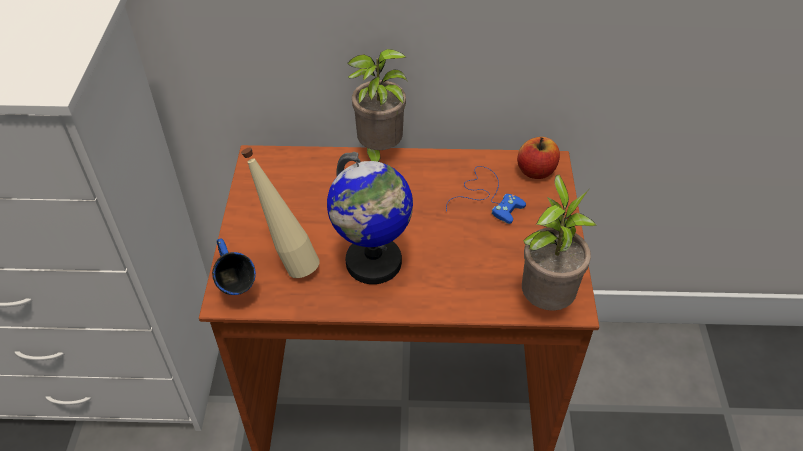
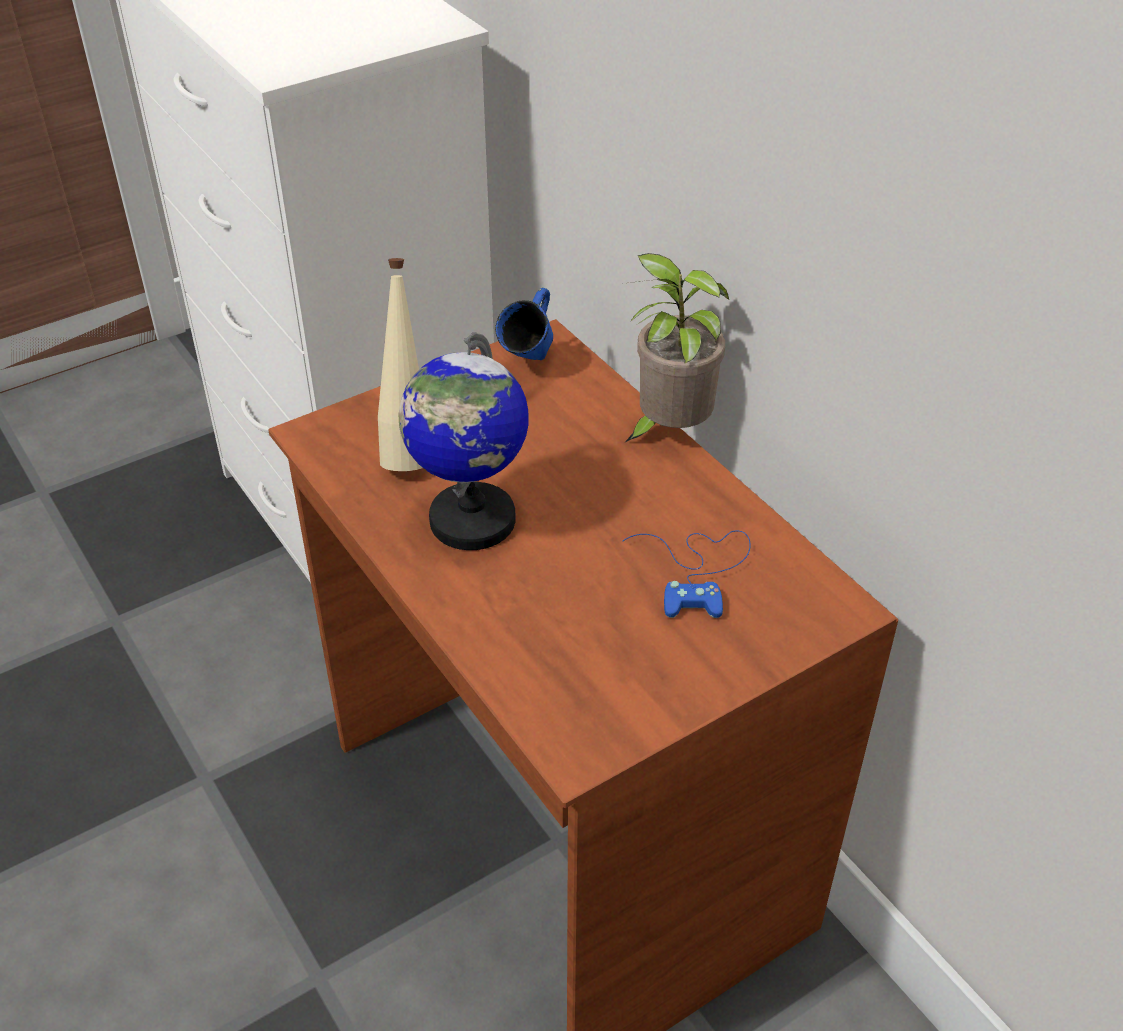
camera: 55 degrees right, 5 degrees down
(236, 291) = (328, 434): blue mug -> blue mug (530, 363)
(536, 171) = (808, 599): apple -> none
(545, 299) = (560, 718): potted plant -> none

